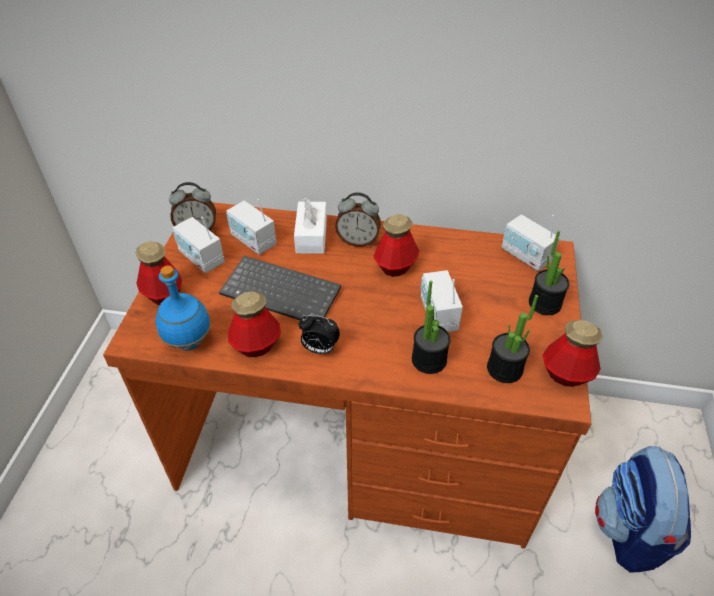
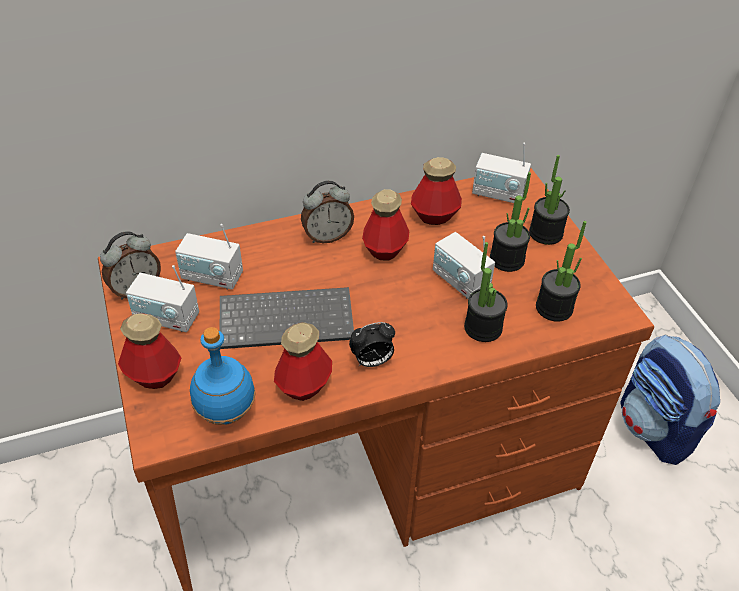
camera: 30 degrees left, 0 degrees up
(311, 236) = (273, 248): white tissue box -> none
(492, 312) = (507, 259): none -> potted plant
(566, 374) = (607, 291): bottle -> bottle (434, 216)

